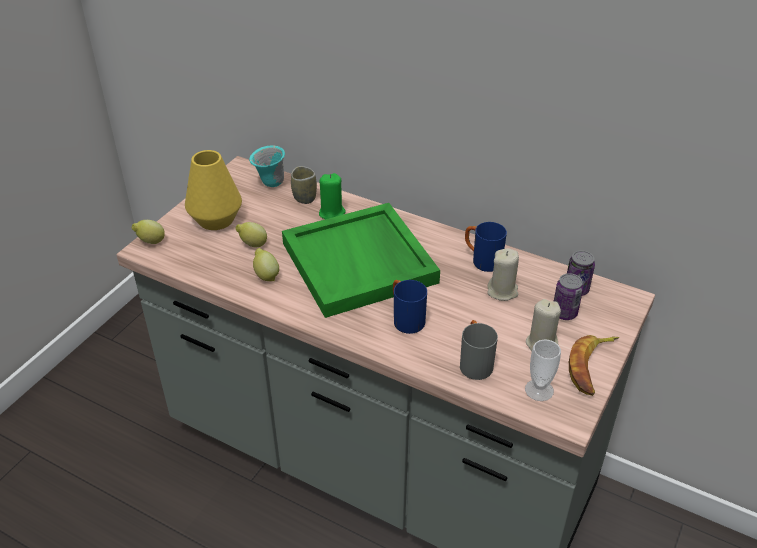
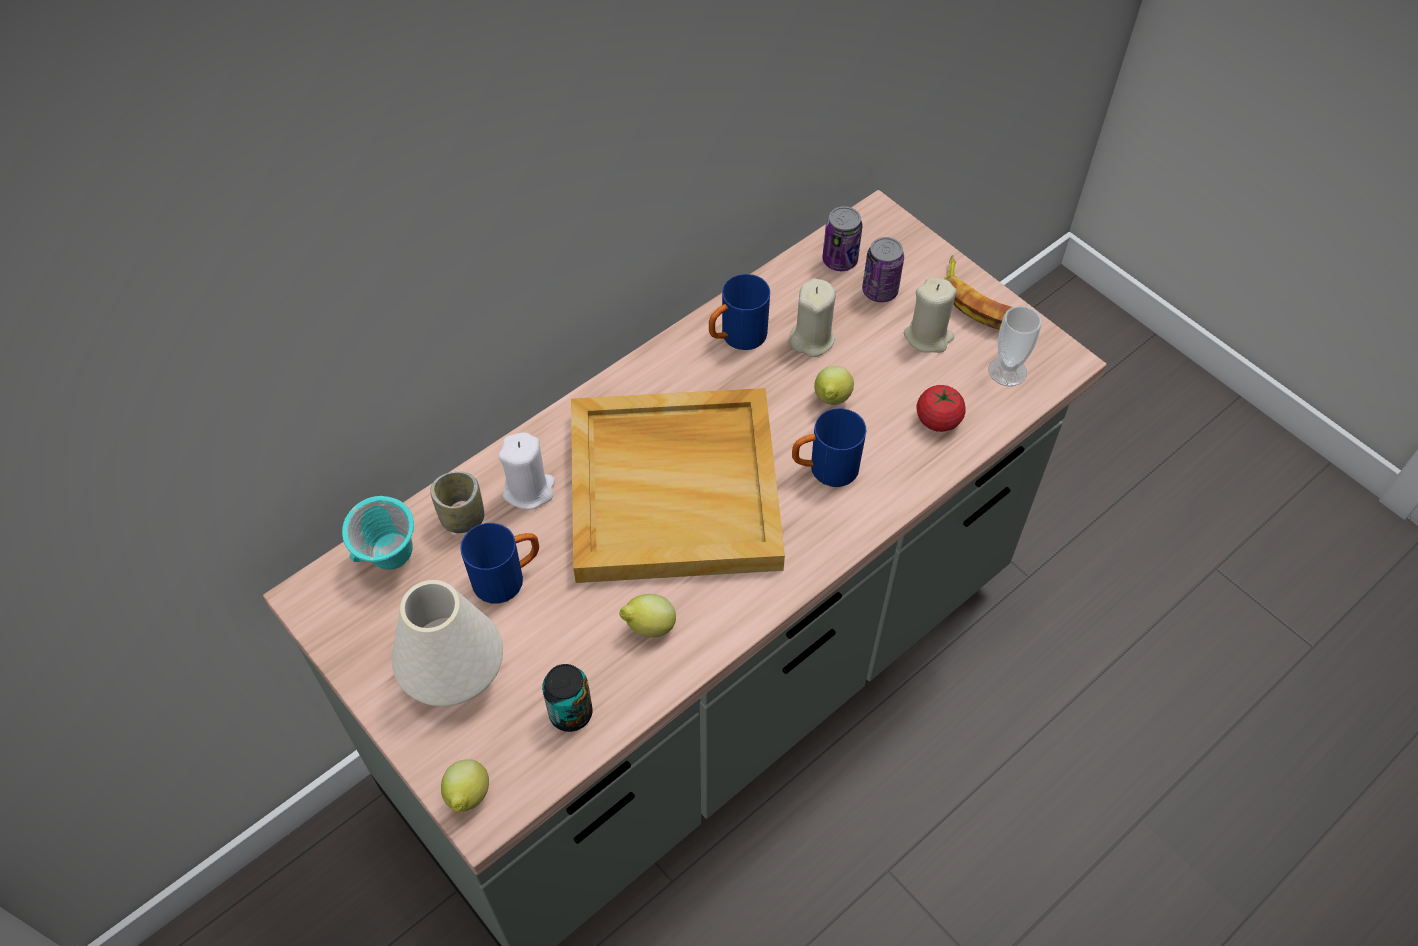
camera: 70 degrees left, 15 degrees up
(206, 262) = (570, 713): none -> can
(215, 219) = (454, 673): yellow vase -> white vase
(252, 245) = (557, 629): lemon -> lemon (831, 400)
(276, 221) = (508, 577): none -> blue mug
(332, 213) = (529, 490): green candle -> white candle
(360, 263) = (676, 487): green tray -> beige tray
(474, 362) = (938, 420): grey mug -> tomato

